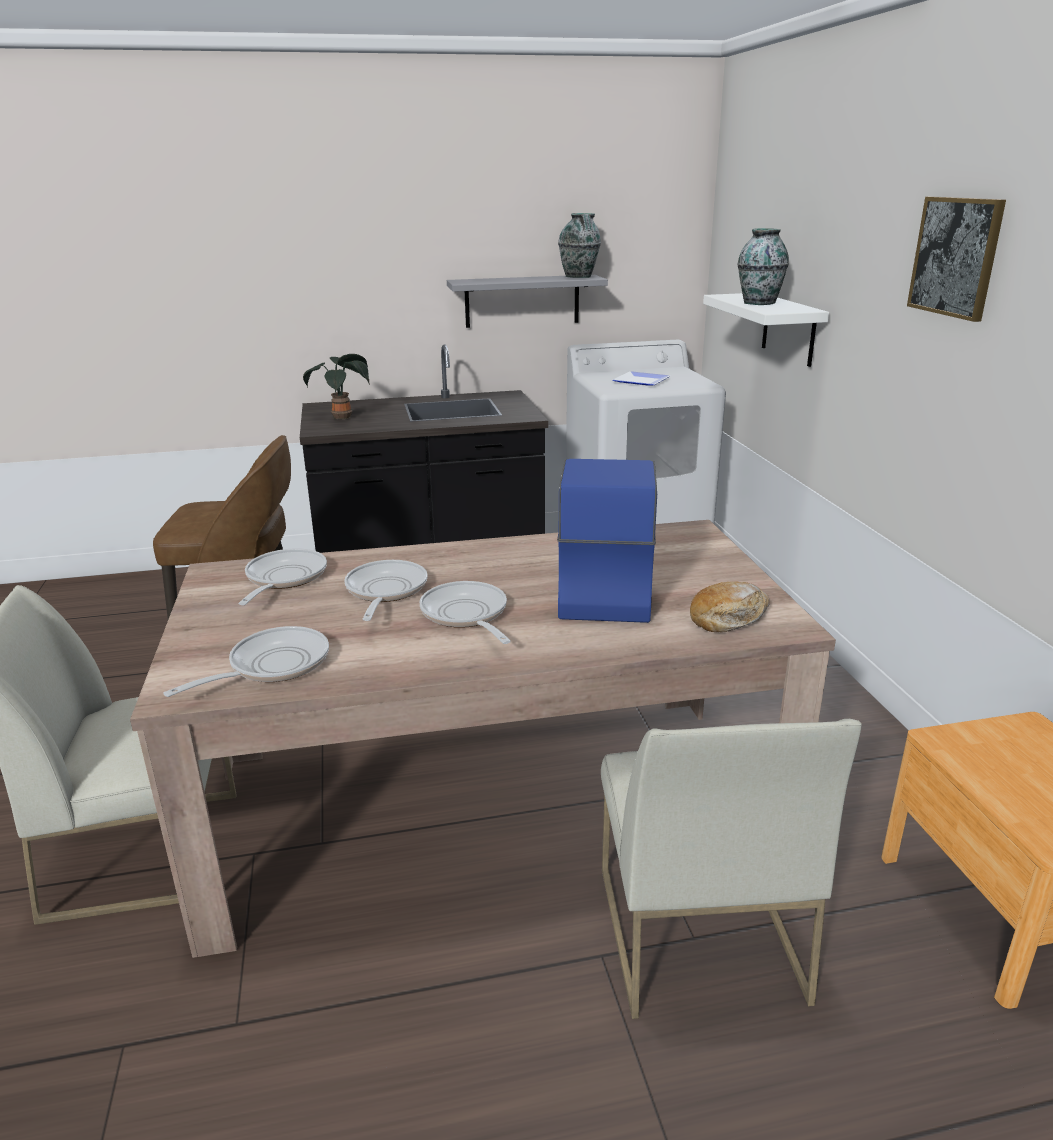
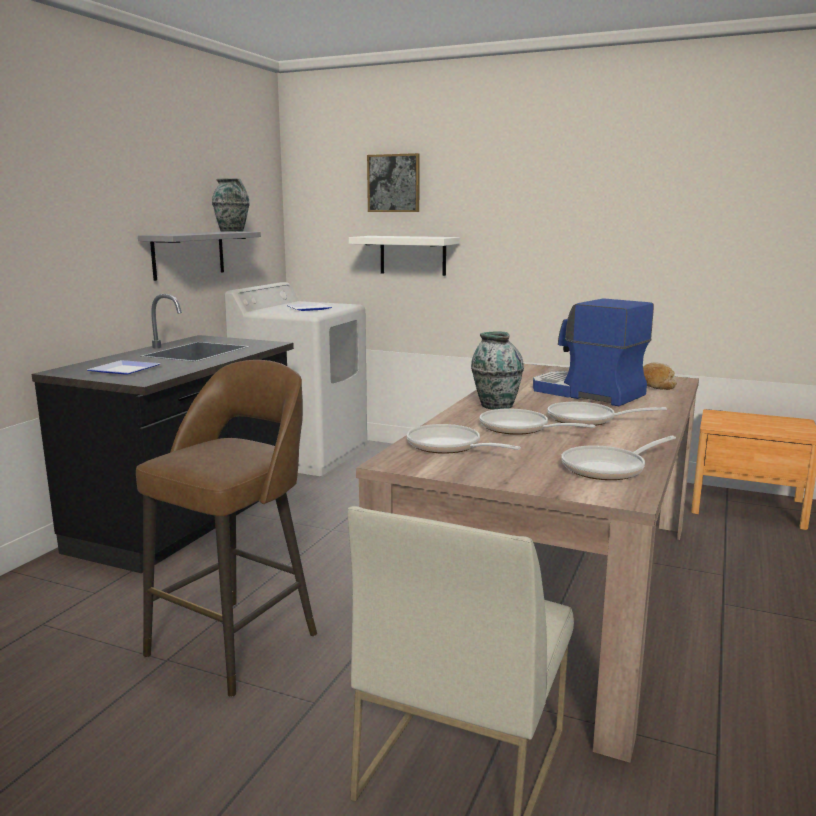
camera: 55 degrees left, 10 degrees down
(272, 666) = (608, 468): frying pan -> frying pan turned 105 degrees counterclockwise
(344, 417) = (125, 371): potted plant -> plate
(696, 930) = (719, 572): white chair -> none
(759, 303) = (406, 236): vase -> vase (496, 405)
(956, 257) = (577, 190): picture -> picture (393, 183)

